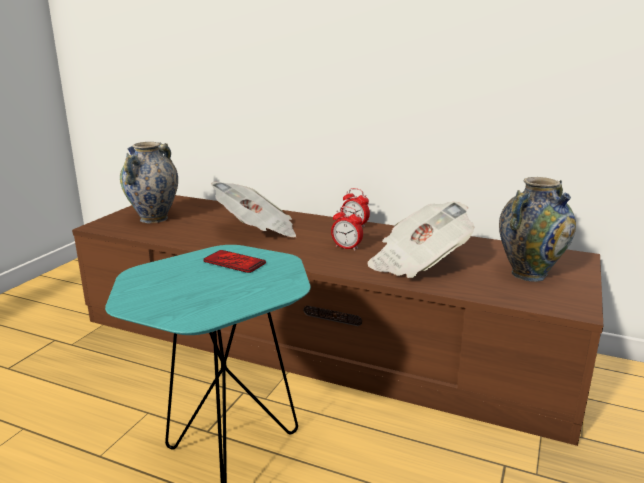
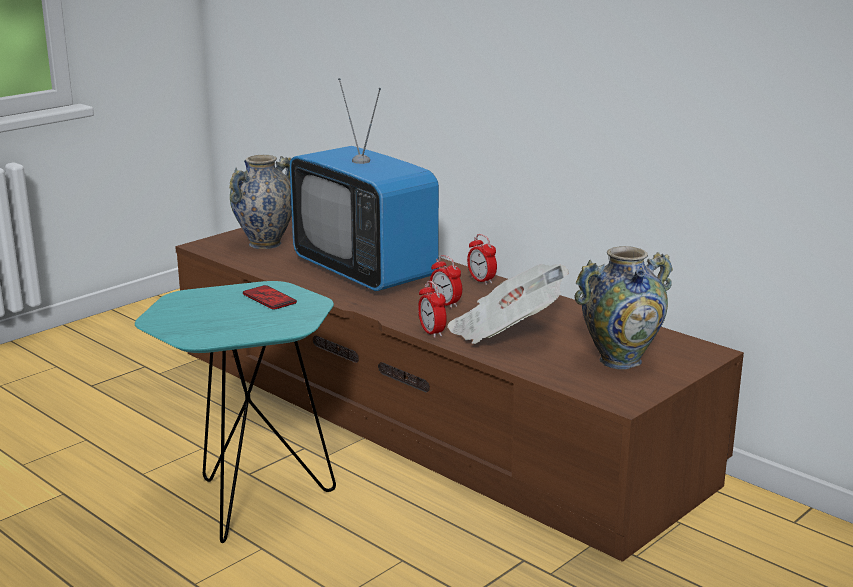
camera: 20 degrees right, 0 degrees up
(257, 231) = (365, 272): newspaper -> television
(360, 273) = (432, 332): none -> alarm clock

